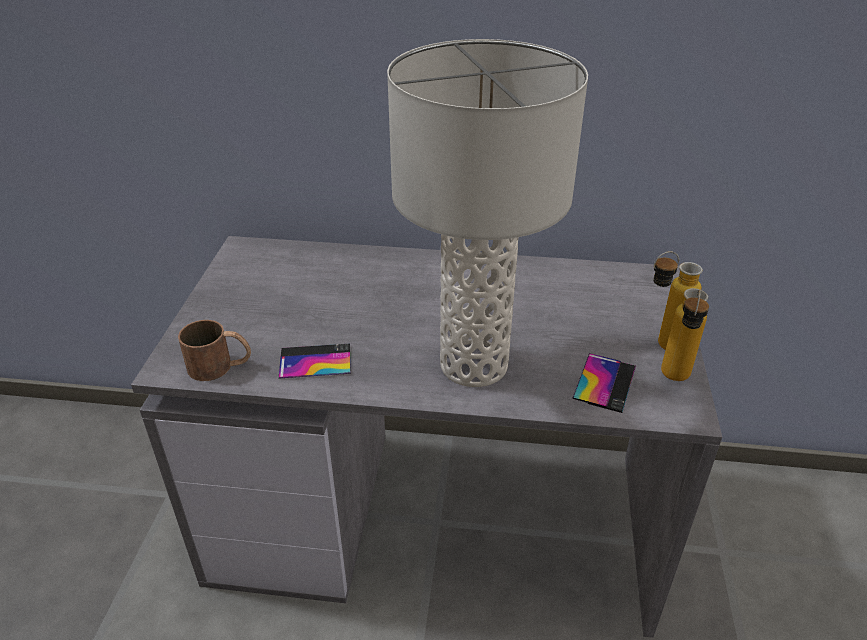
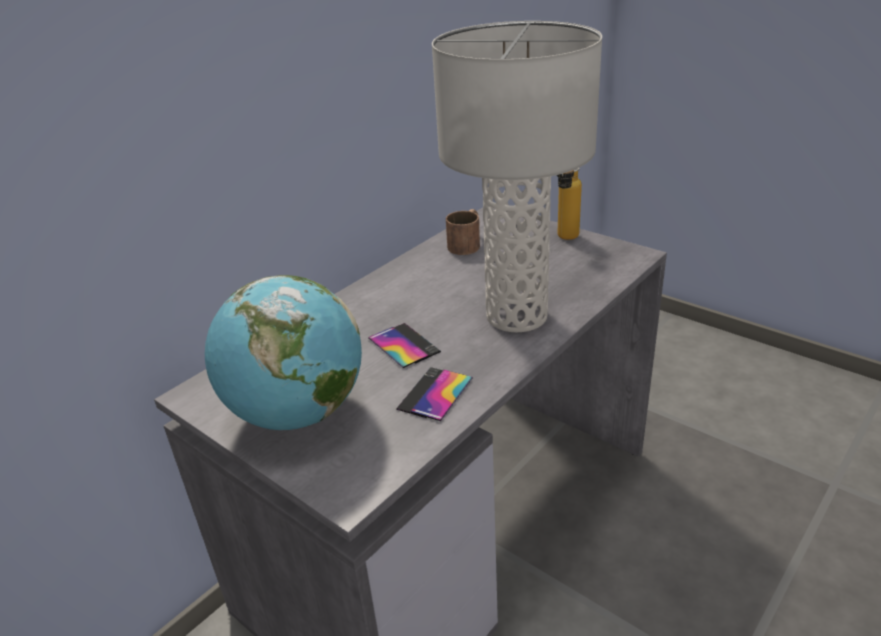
camera: 55 degrees left, 5 degrees down
(220, 366) = (383, 456): brown mug -> brown mug (467, 243)
(247, 302) = (297, 413): none -> globe
(604, 382) = (584, 271): phone -> phone (404, 345)
(674, 380) = (604, 247): bottle -> none

